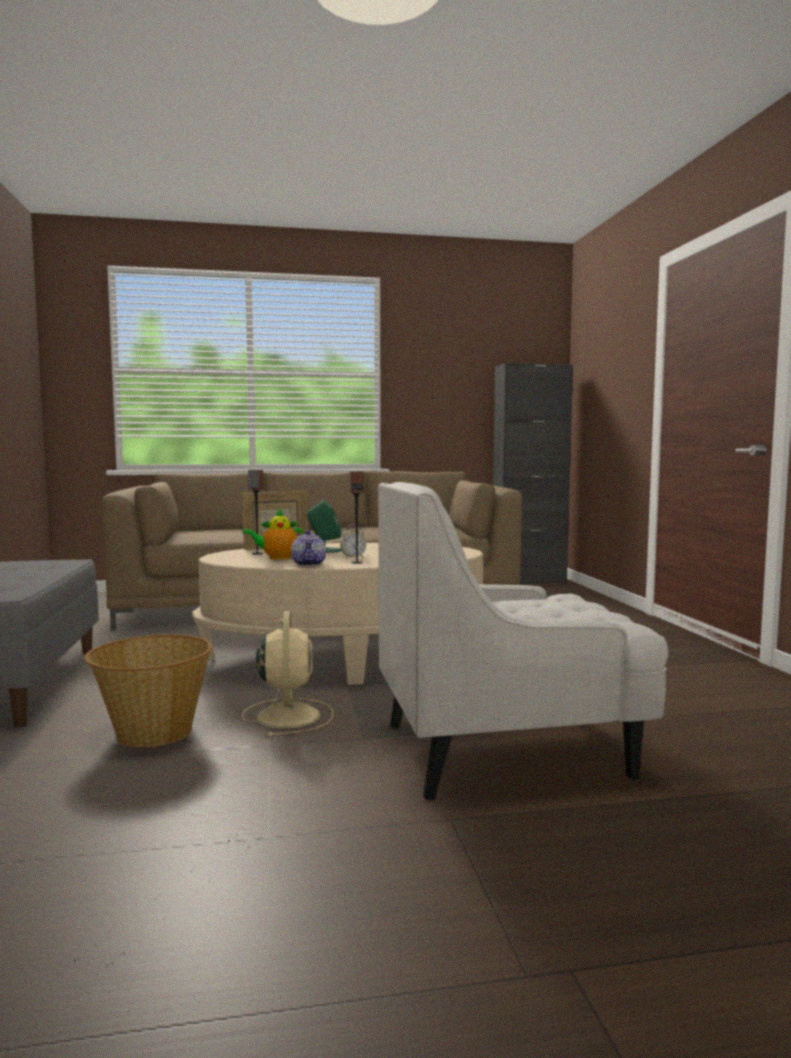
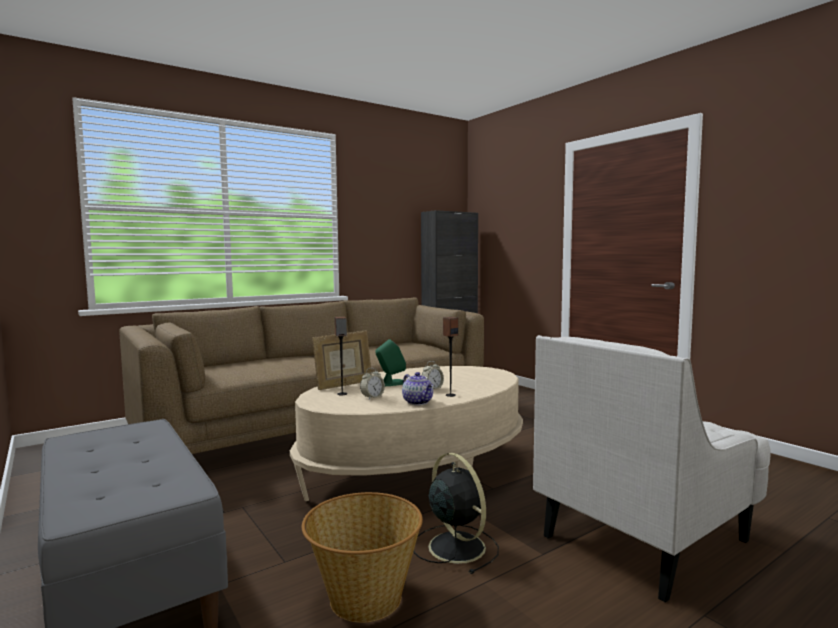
camera: 25 degrees left, 0 degrees up
(277, 558) = (372, 397): teapot -> alarm clock
(288, 715) = (455, 546): beige fan -> black fan

